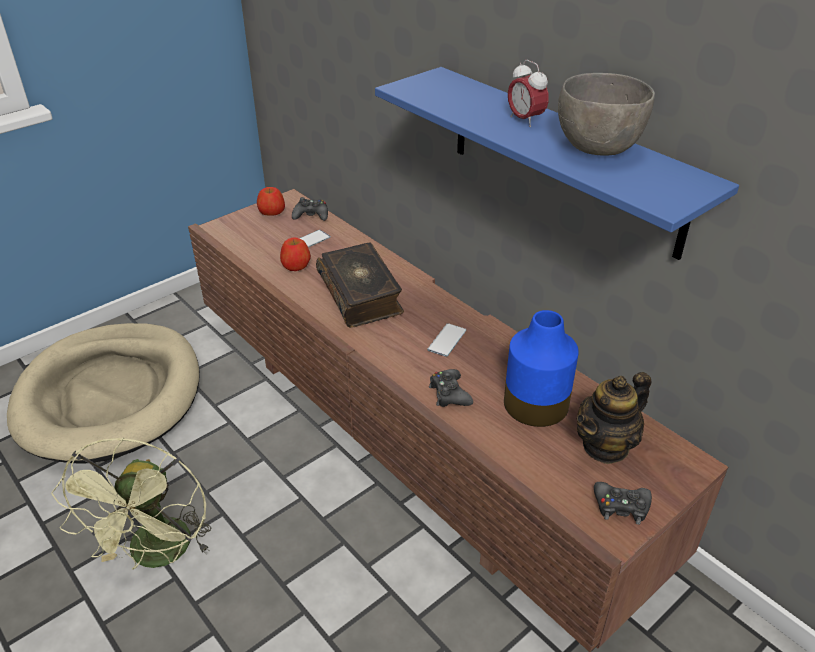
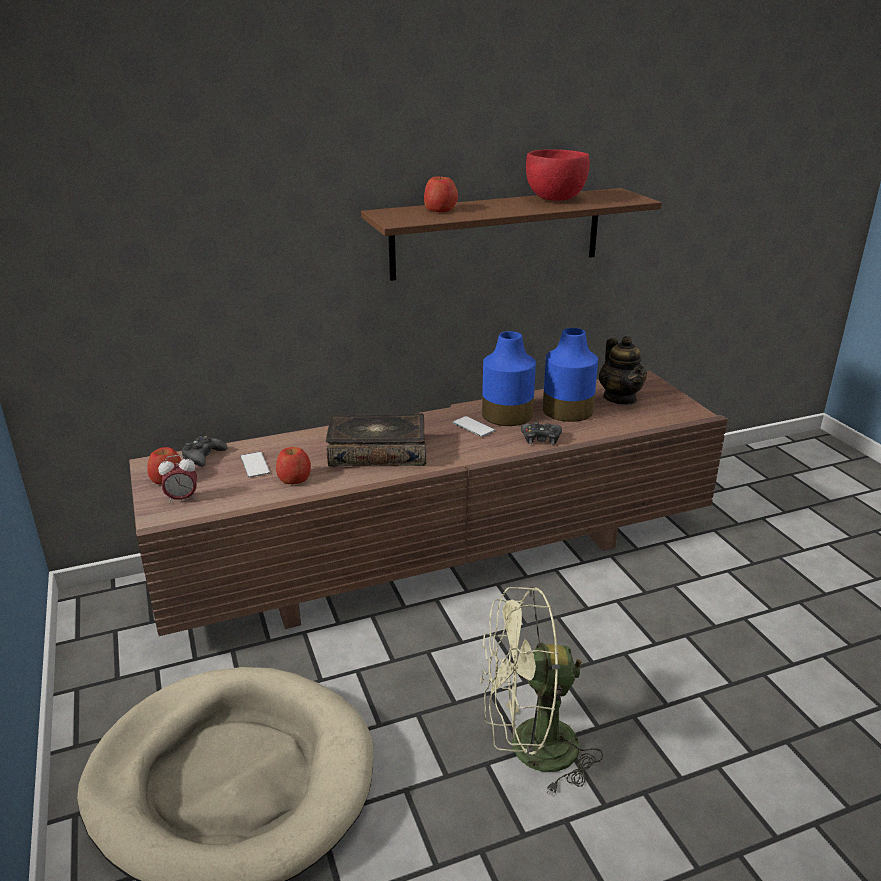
camera: 70 degrees left, 10 degrees down
(159, 556) = (529, 749): green fan -> green fan turned 150 degrees clockwise
(474, 97) = (440, 209): none -> apple
(492, 358) = (508, 414): none -> blue vase
(525, 120) = (496, 205): alarm clock -> alarm clock (182, 499)
(563, 159) = (497, 233): blue shelf -> brown shelf
(597, 148) = (555, 199): grey bowl -> red bowl
(621, 506) = (675, 406): black game controller -> none

